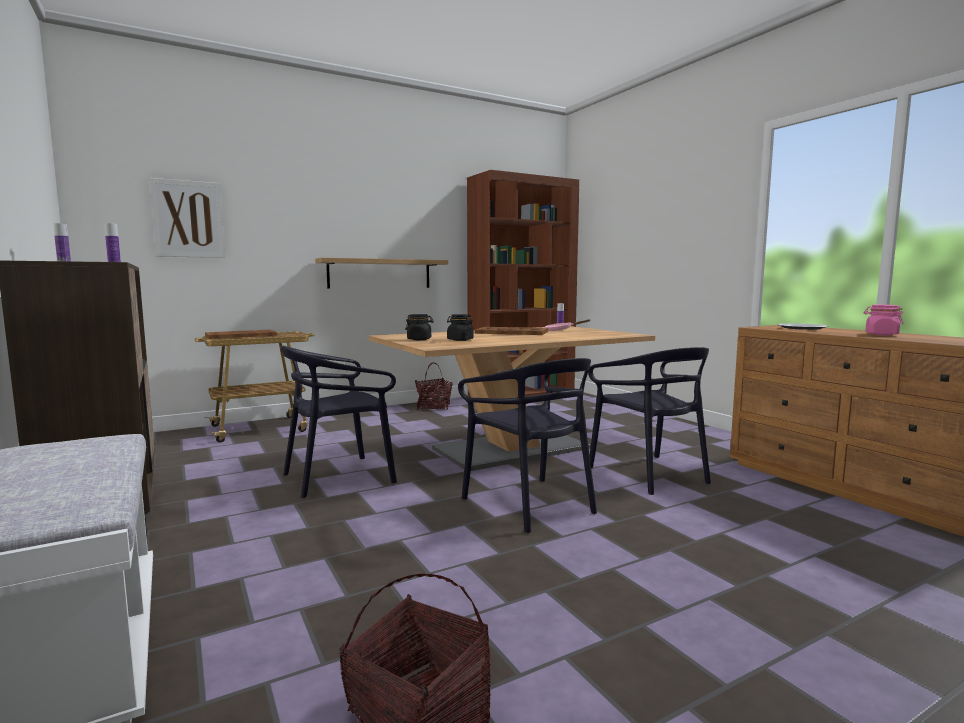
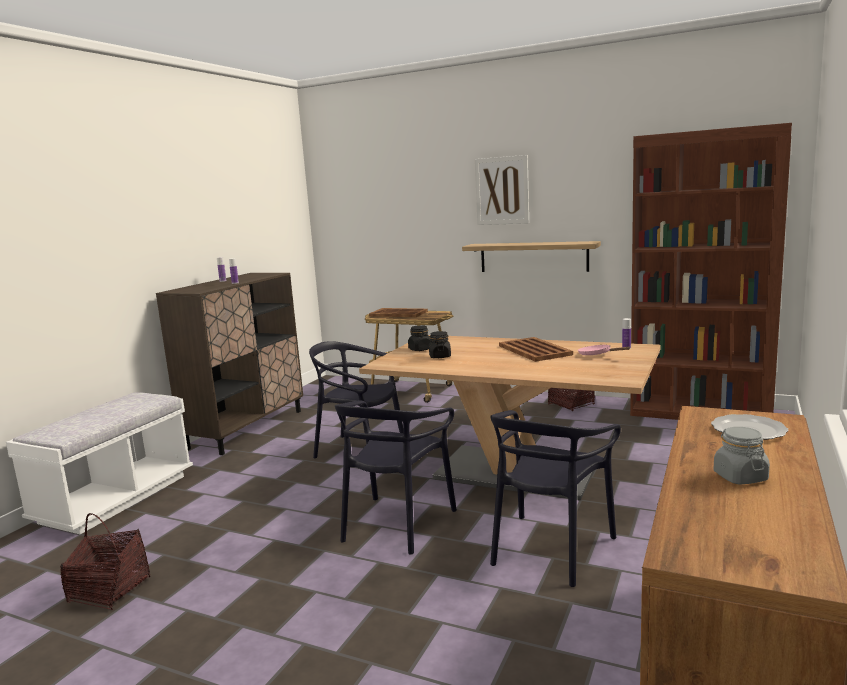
camera: 55 degrees right, 5 degrees up
(188, 219) = (378, 216): picture -> picture (502, 190)
(881, 334) = (740, 477): pink jar -> grey jar

